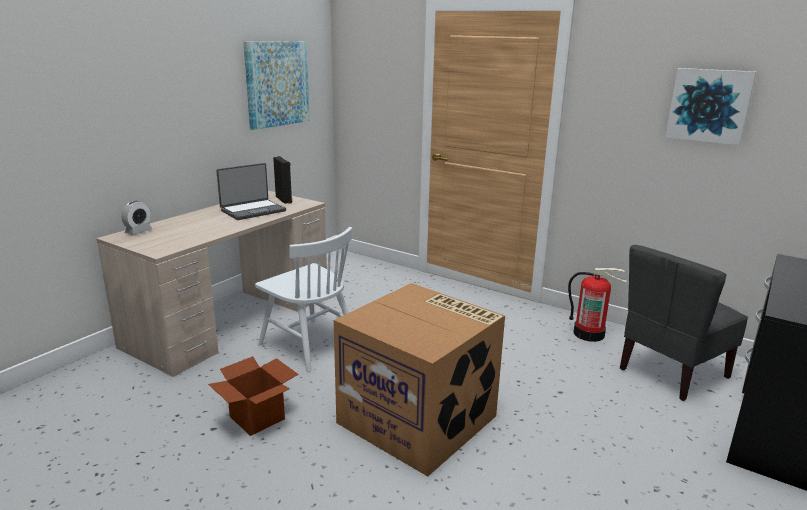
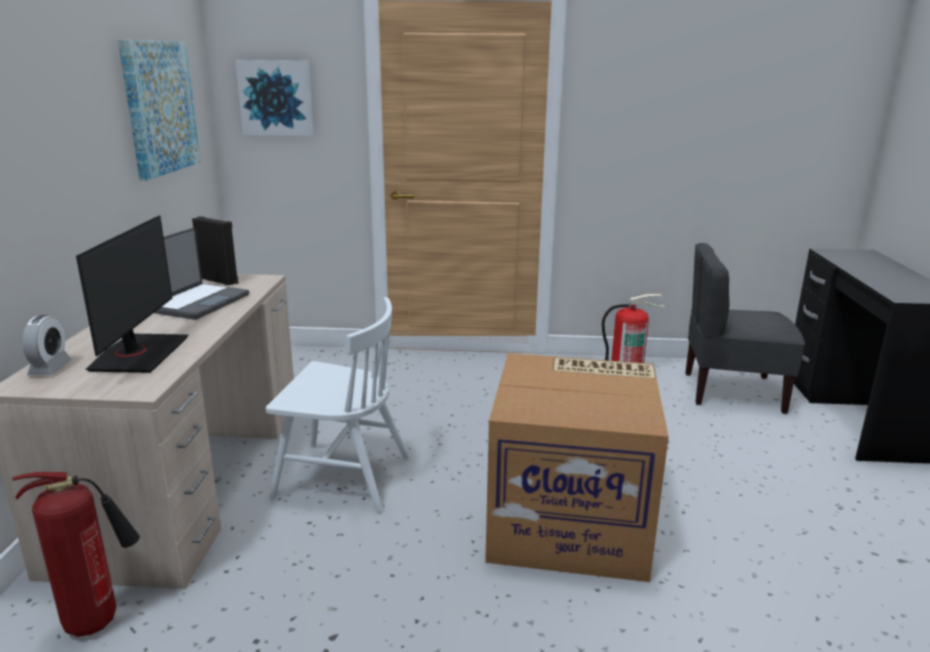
camera: 30 degrees left, 0 degrees up
(124, 378) = (98, 621): none -> fire extinguisher
(184, 233) = (138, 354): none -> monitor
(256, 418) = (378, 597): cardboard box -> none
(671, 373) = (732, 392): grey chair -> grey chair turned 75 degrees clockwise
(709, 105) = (721, 104): picture -> picture (276, 98)

